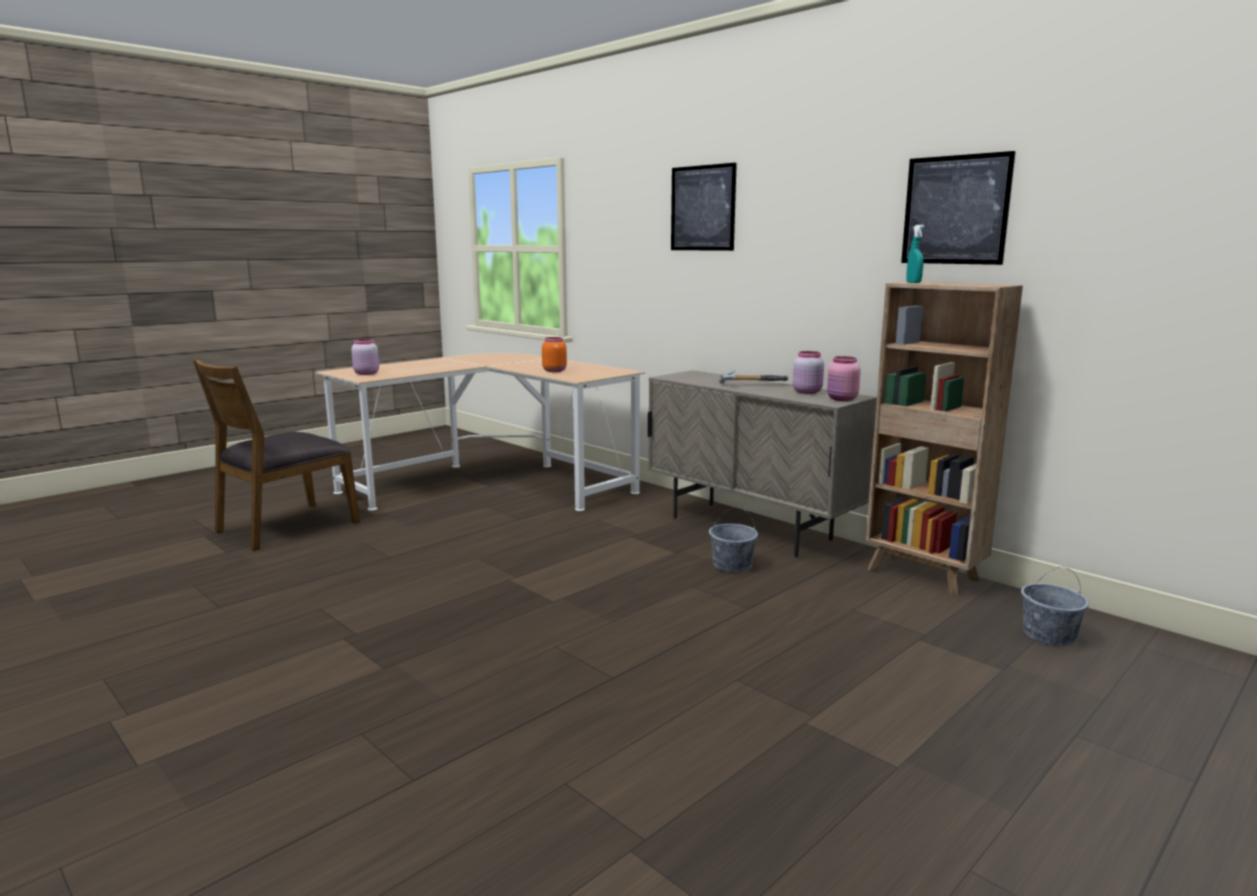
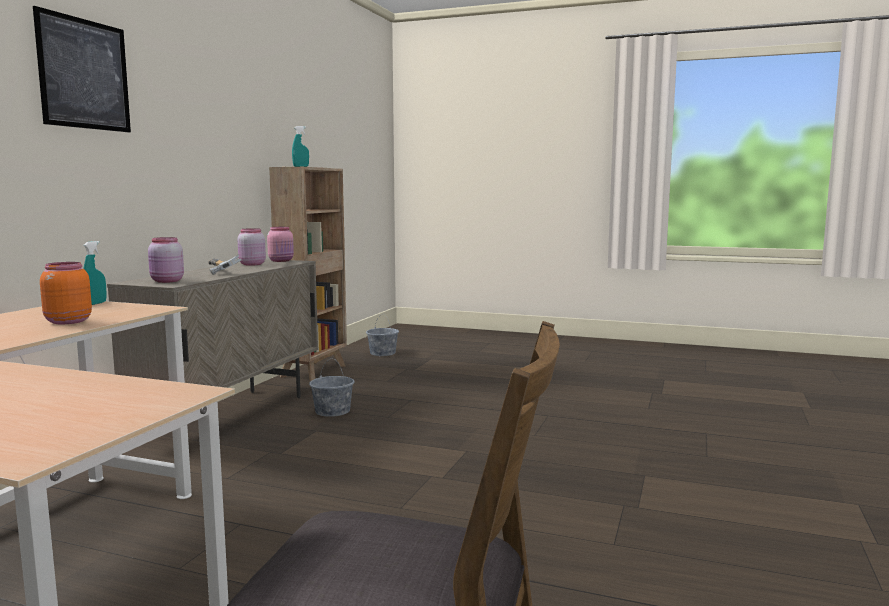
camera: 115 degrees left, 5 degrees down
(366, 373) = (90, 411): pink jar -> pink jar (166, 281)
(617, 373) = (95, 303): none -> turquoise spray bottle
(955, 210) = (275, 117): picture -> none

